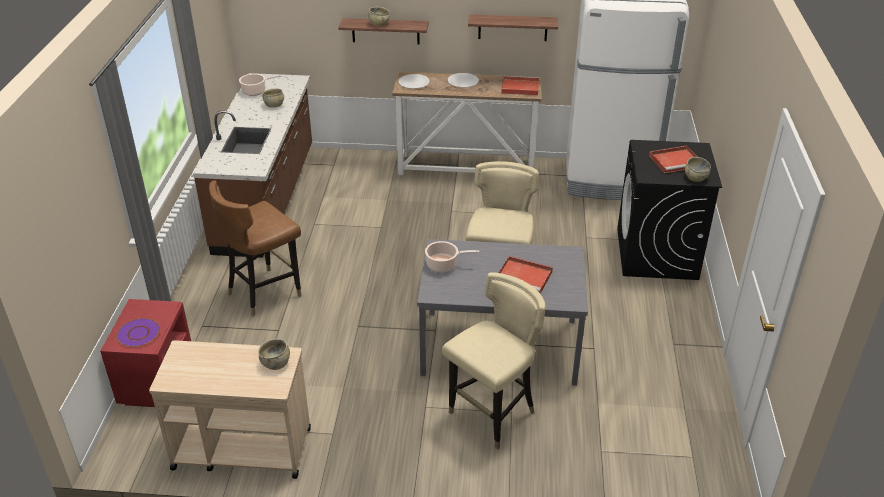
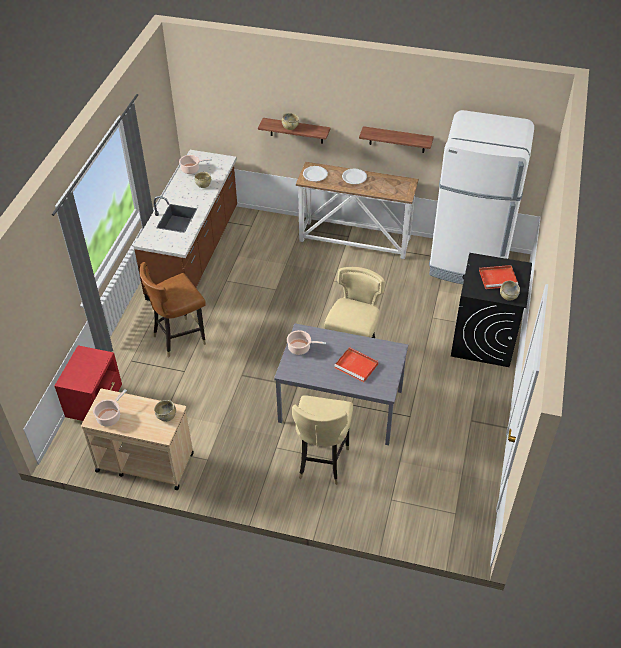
camera: 10 degrees right, 10 degrees up
(138, 333) = (81, 375): purple plate -> none
(192, 373) = (110, 416): none -> cooking pot
(492, 416) = (321, 461): beige chair -> beige chair turned 135 degrees clockwise
(519, 87) = (397, 188): red tray -> none

